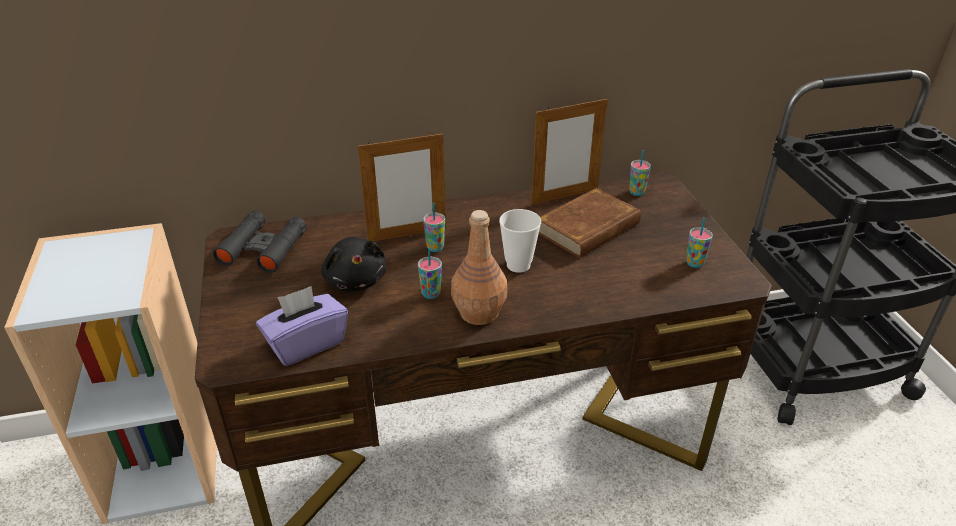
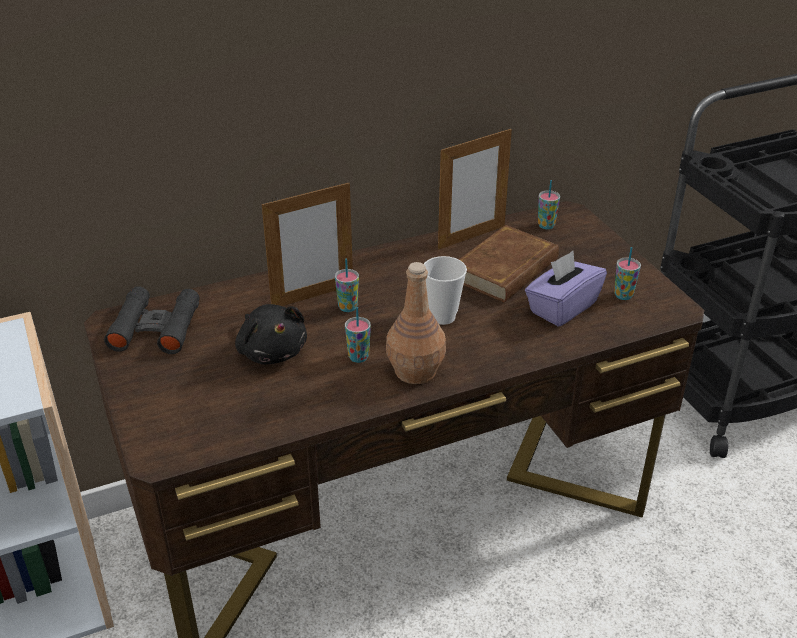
camera: 10 degrees left, 0 degrees up
(306, 343) = (240, 424): purple tissue box -> purple tissue box (562, 307)

